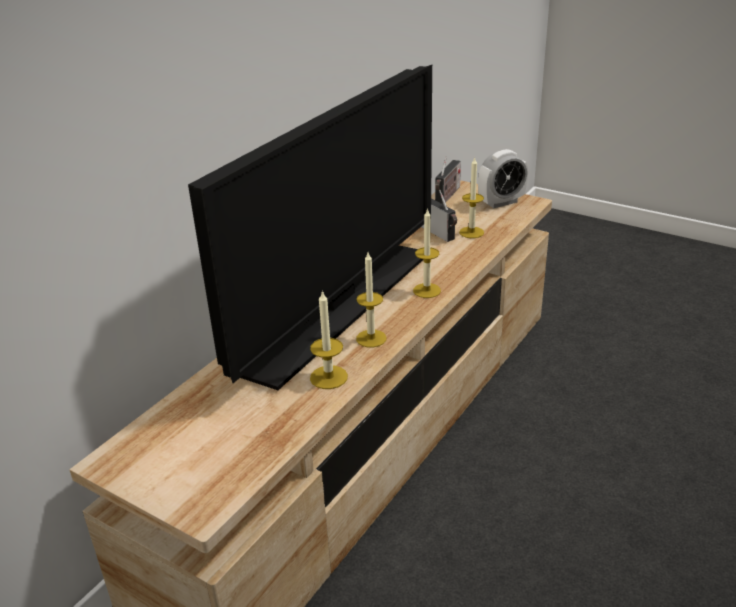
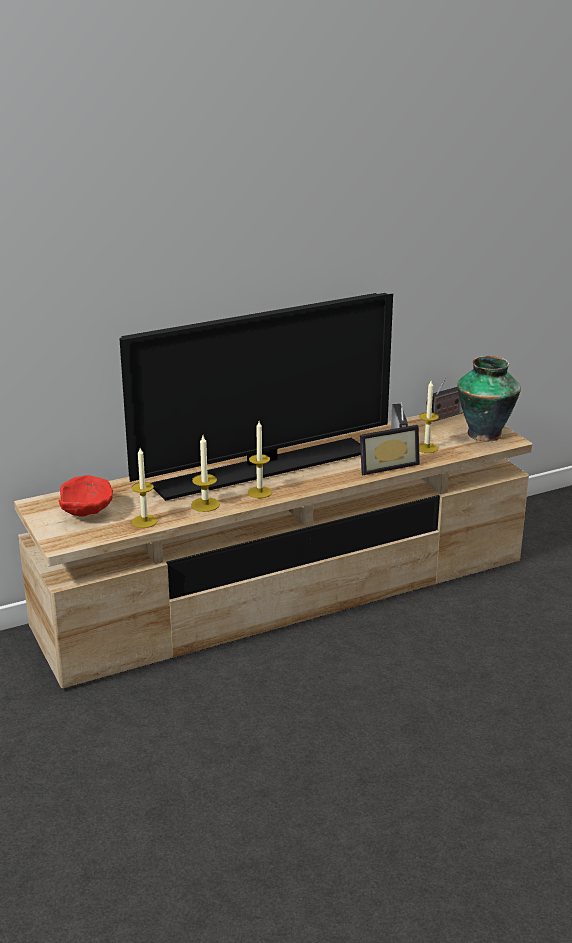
camera: 30 degrees right, 5 degrees down
(195, 449) = (87, 514): none -> red bowl
(426, 290) = (337, 476): candle -> candle (144, 521)
(458, 262) = (386, 465): none -> picture frame
(501, 202) = (484, 433): alarm clock -> vase

